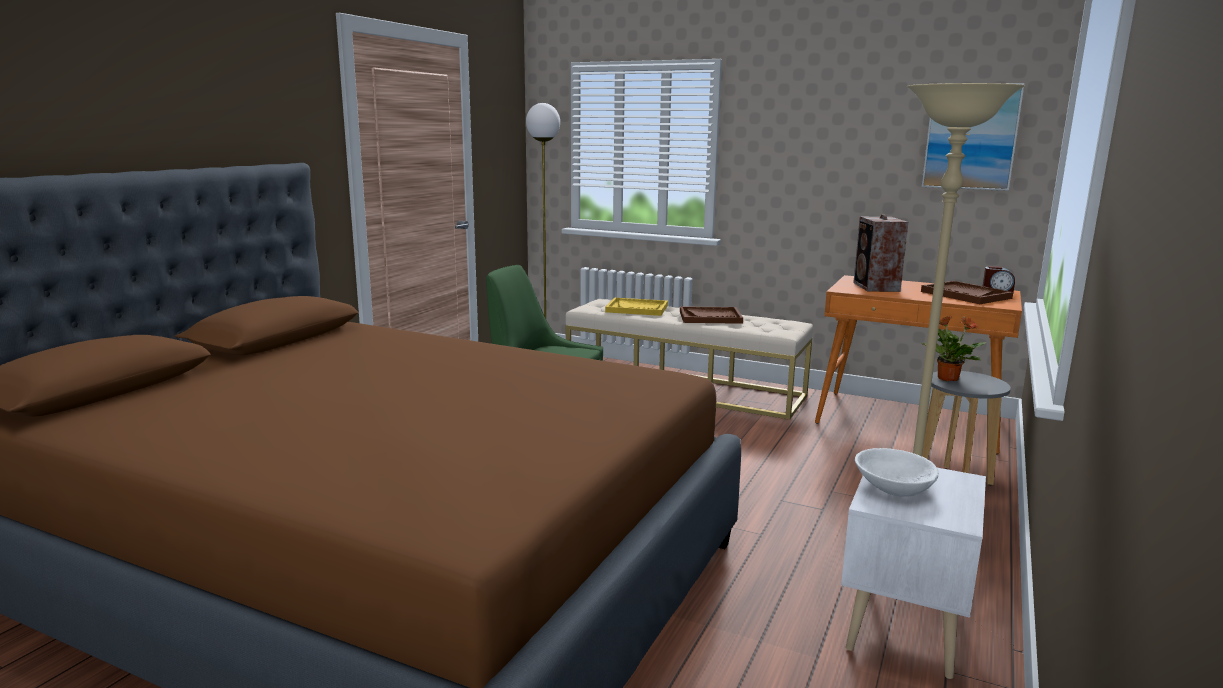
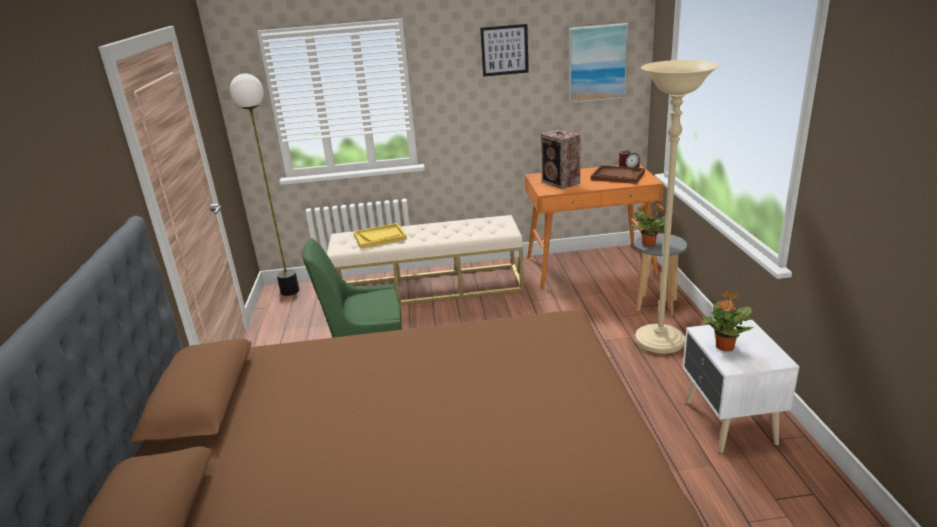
camera: 30 degrees left, 10 degrees up
(710, 317) = (443, 230): brown tray -> none
(840, 107) = (504, 50): none -> picture
(893, 486) = (724, 347): white bowl -> potted plant

